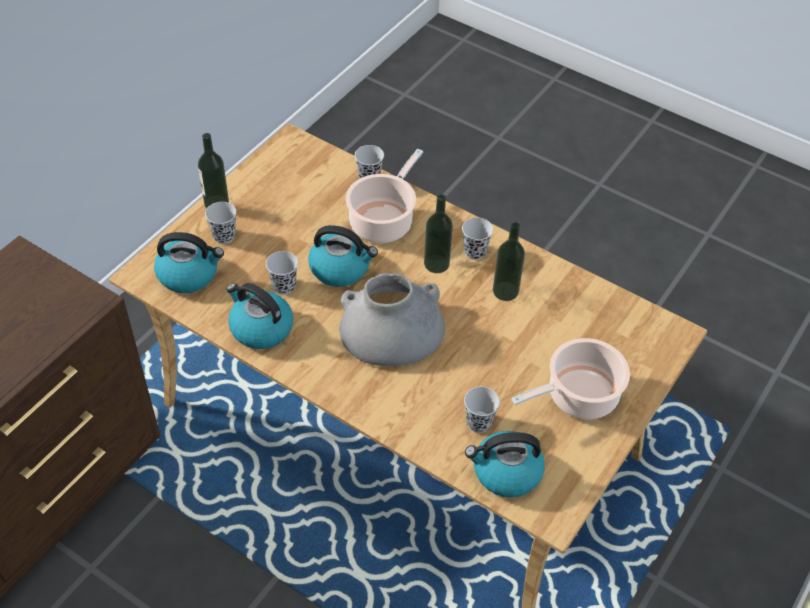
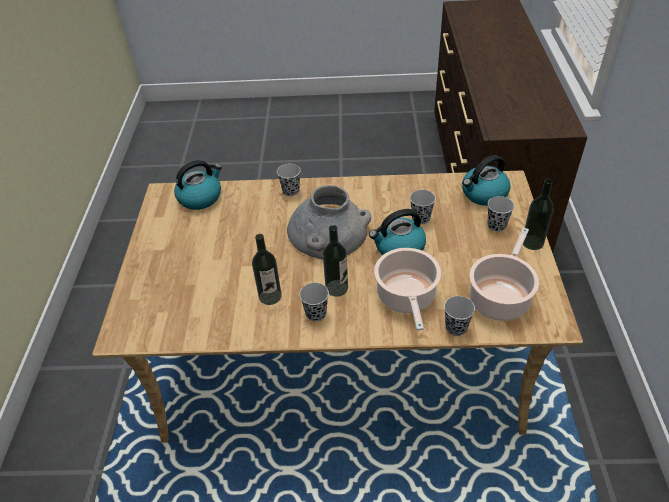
camera: 150 degrees right, 5 degrees down
(260, 328) = (405, 191): kettle -> none
(478, 423) = (232, 211): black cup -> black cup (291, 191)
(578, 396) = (176, 255): cooking pot -> cooking pot (500, 297)

